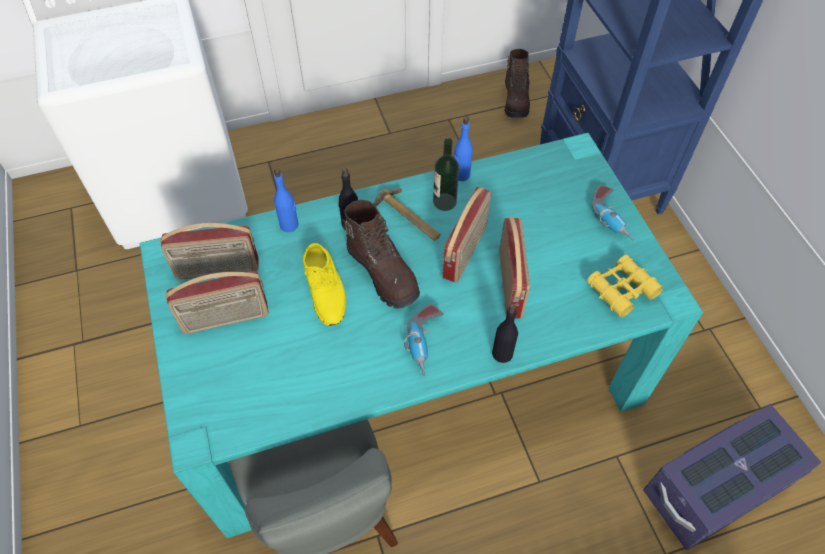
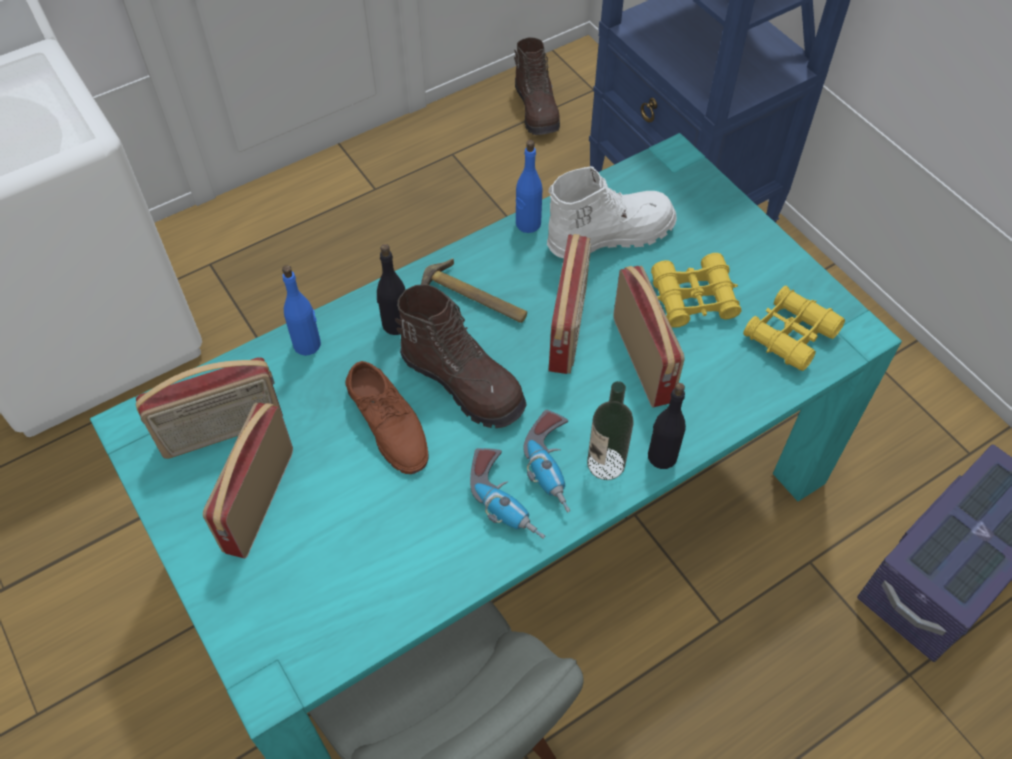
camera: 15 degrees left, 0 degrees up
(225, 319) = (258, 500): radio -> radio turned 135 degrees clockwise
(325, 288) = (389, 423): yellow shoe -> brown shoe
(444, 202) = (517, 266): bottle -> bottle (606, 463)
(515, 193) = (609, 235): none -> white boot
(560, 250) = (694, 298): none -> yellow binoculars
(612, 218) = (747, 241): power drill -> power drill (507, 500)

